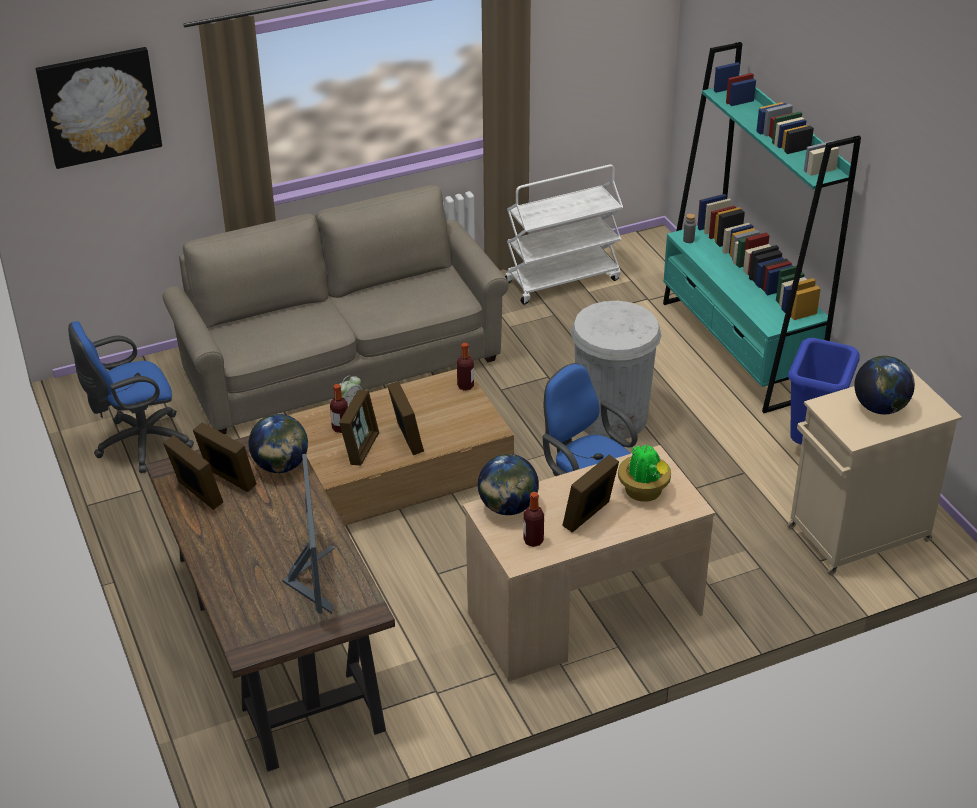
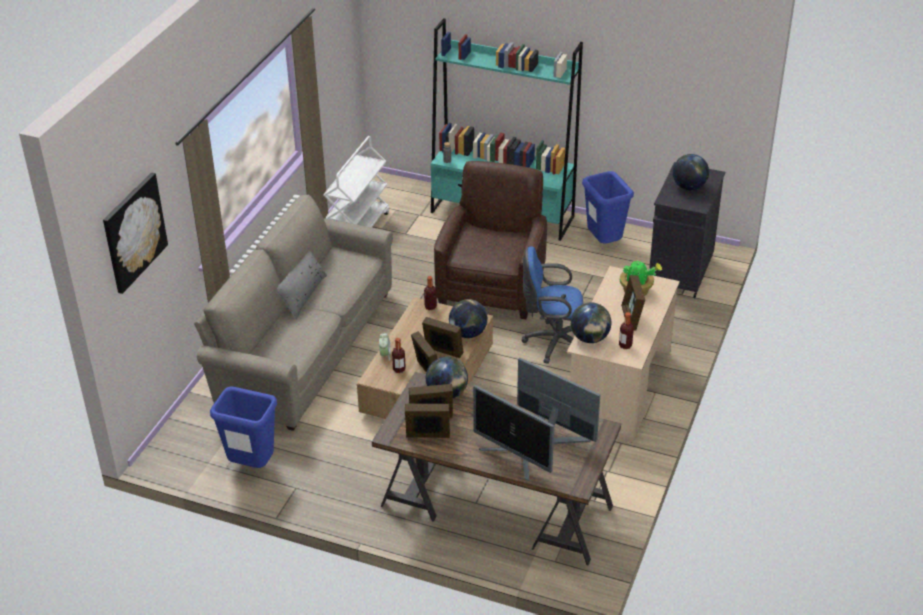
camera: 45 degrees left, 0 degrees up
(138, 444) = (251, 466): blue office chair -> blue trash can
(234, 575) = (514, 459): none -> monitor
(352, 298) = (302, 295): none -> grey pillow
(460, 436) = (468, 333): none -> globe
(611, 417) = (492, 287): white trash can -> brown armchair
(856, 535) = (680, 273): beige cabinet -> black cabinet

